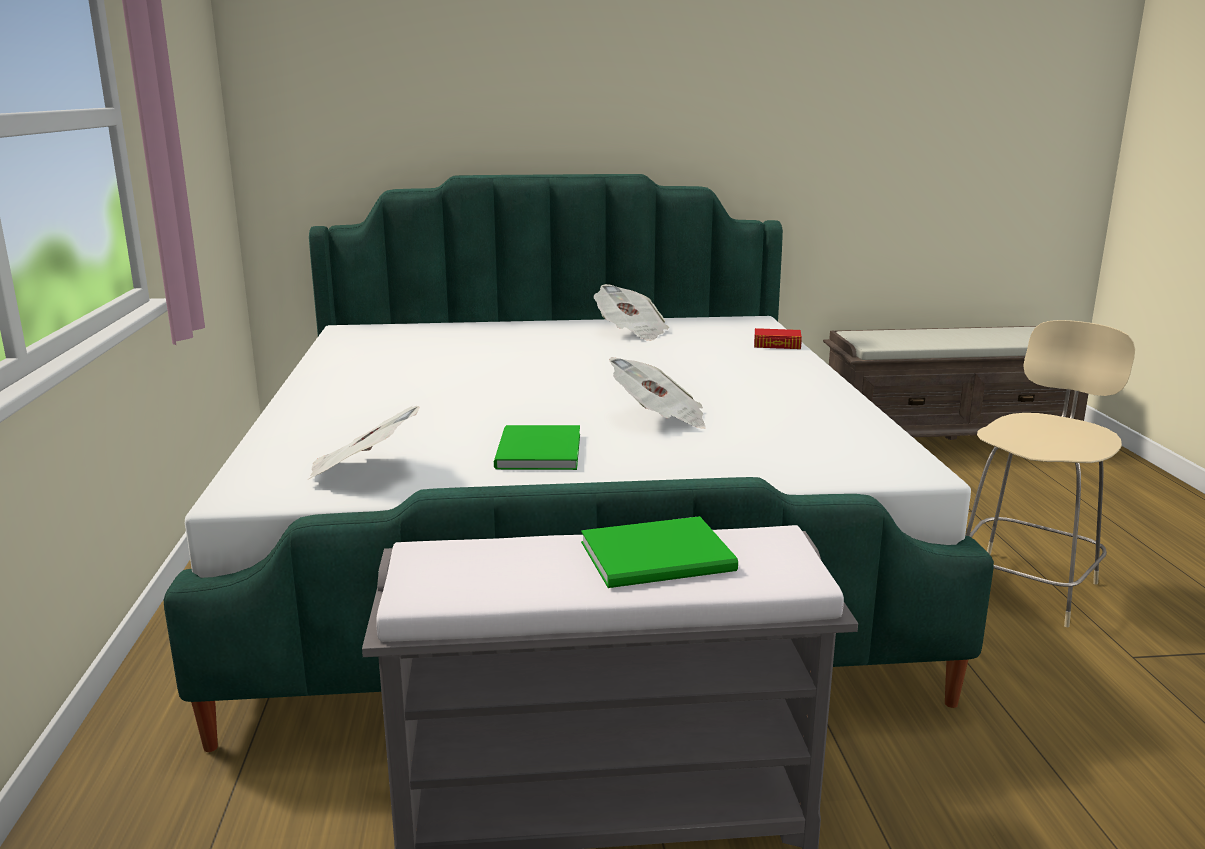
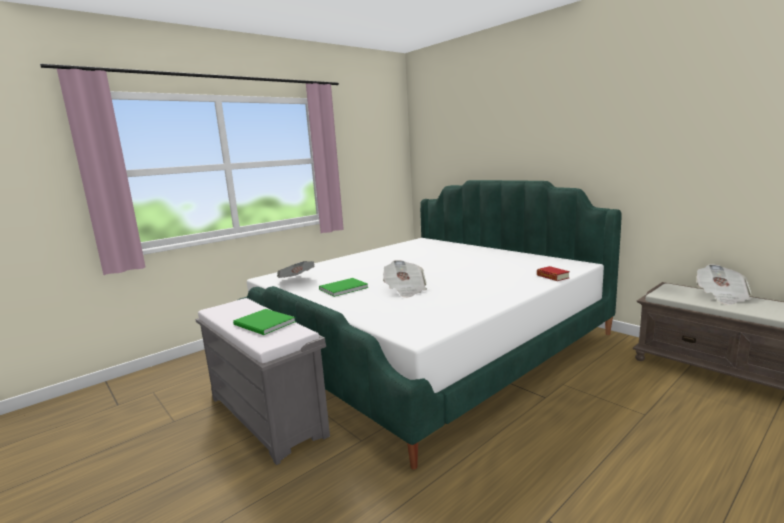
camera: 55 degrees right, 5 degrees down
(631, 332) = (507, 258): newspaper -> newspaper (721, 297)
(1027, 585) = (578, 458): beige chair -> none

